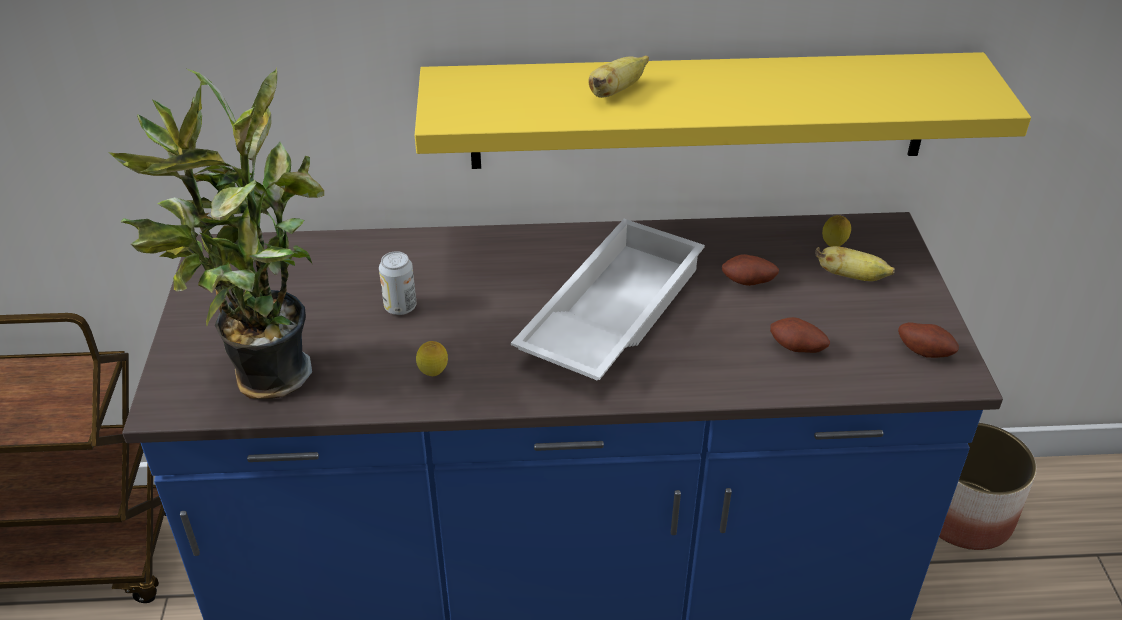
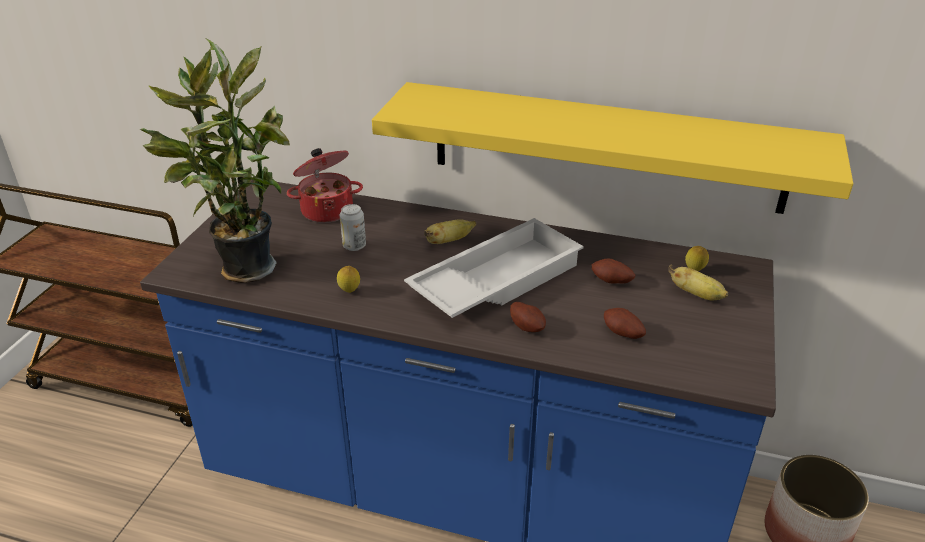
camera: 20 degrees right, 5 degrees down
(330, 261) = (327, 210): none -> cooking pot
(616, 91) = (529, 115): banana -> banana (449, 241)
(925, 351) = (727, 359): potato -> potato (527, 327)

